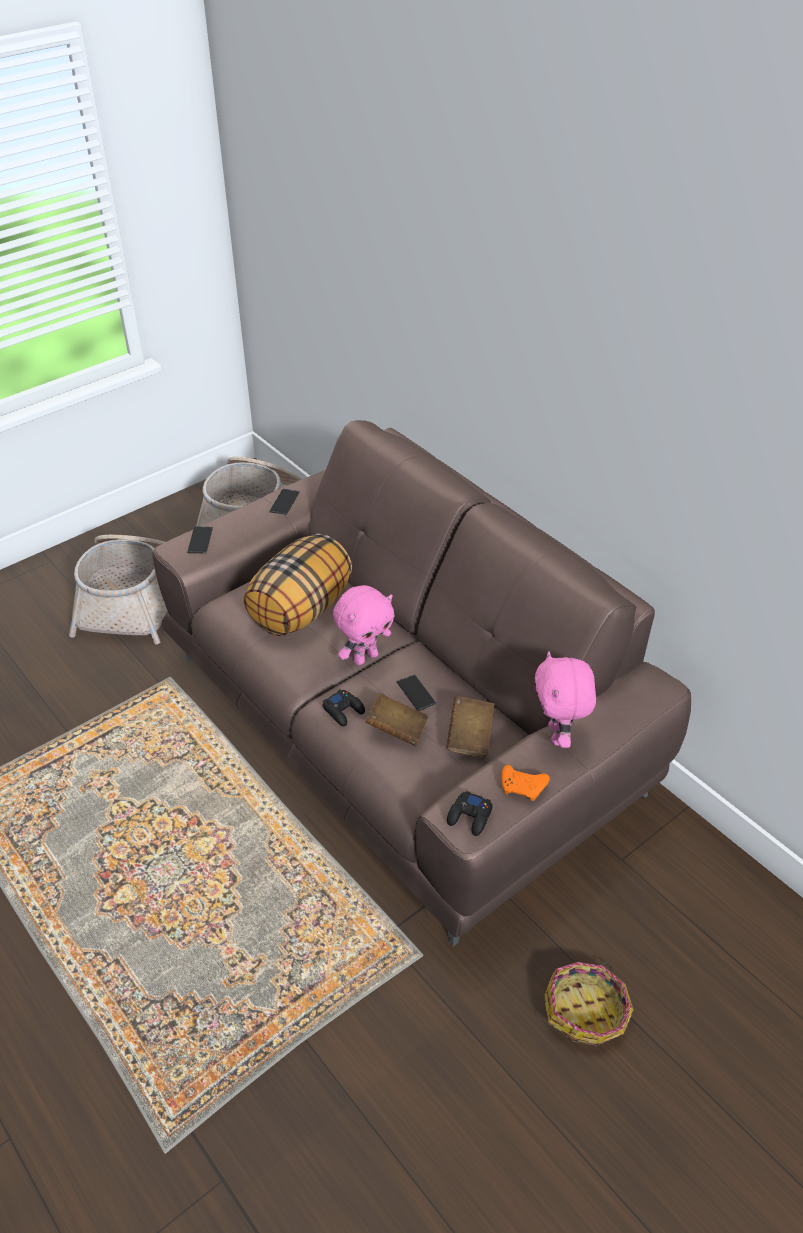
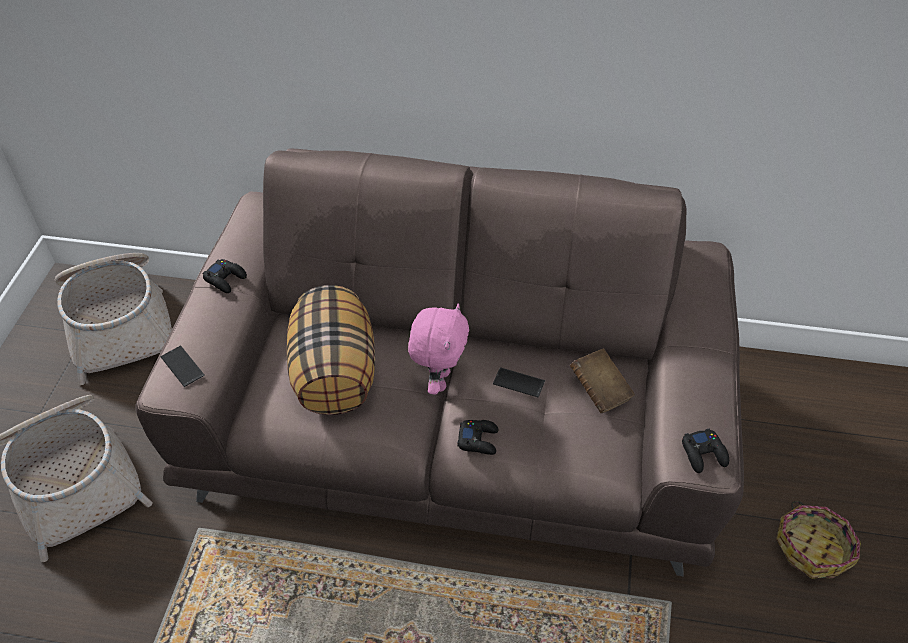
camera: 40 degrees left, 5 degrees up
(284, 502) = (225, 279): phone -> black game controller
(397, 730) = (539, 425): brown book -> none
(523, 787) = (711, 401): orange game controller -> none
(558, 735) = (685, 340): pink plush toy -> none

